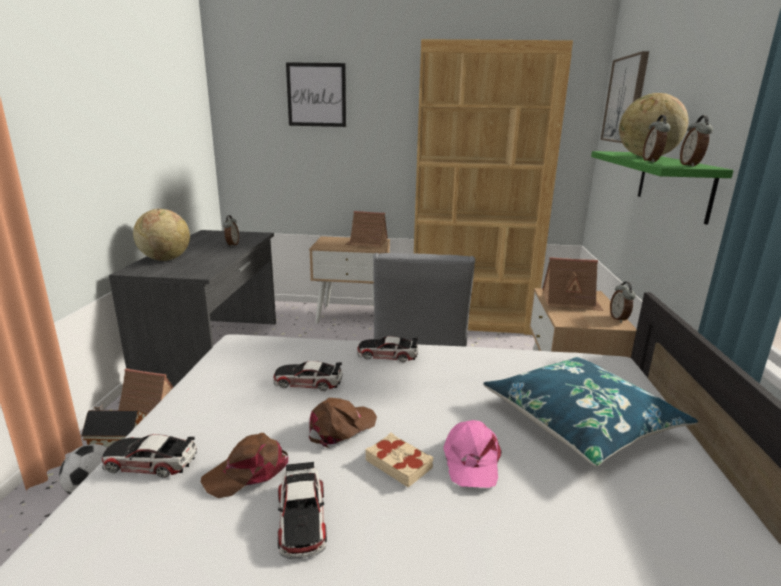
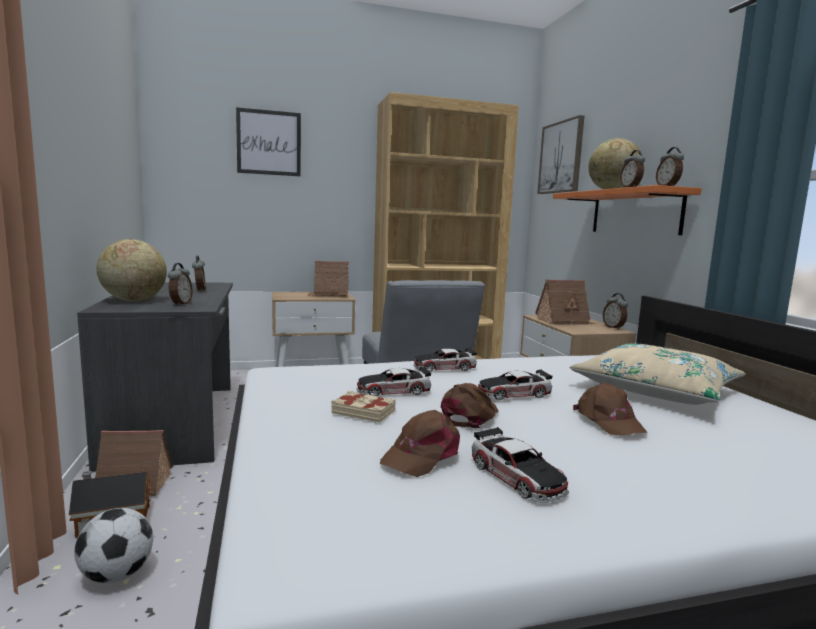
camera: 20 degrees left, 10 degrees down
(150, 462) = (302, 464): toy car -> toy car (513, 393)
(193, 267) = (180, 304): none -> alarm clock
(399, 464) = (553, 431): beige book -> beige book (364, 412)
(471, 460) = (609, 421): pink cap -> brown cap
(581, 421) = (655, 390): blue pillow -> beige pillow
(673, 184) = (635, 212): green shelf -> orange shelf

